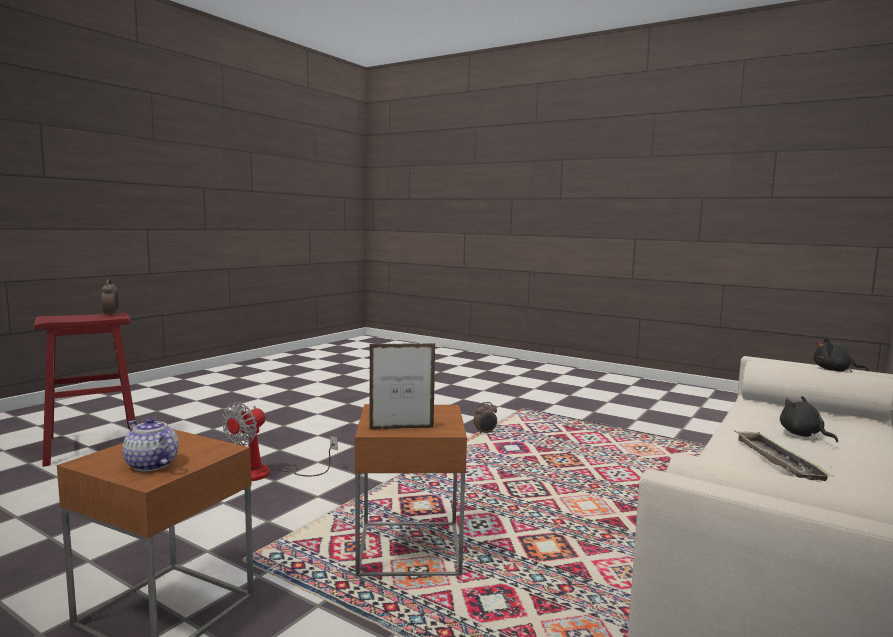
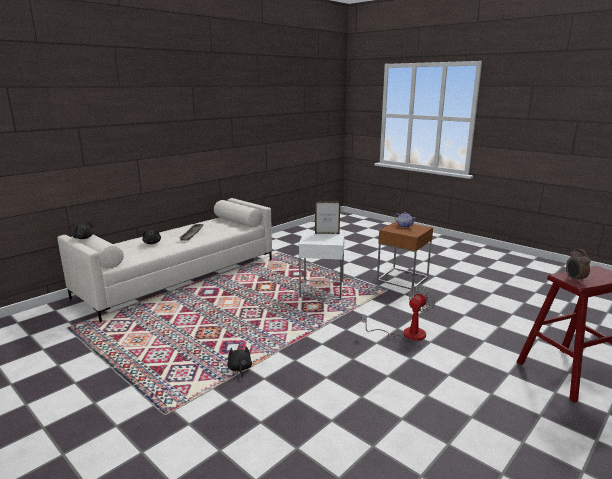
camera: 170 degrees left, 10 degrees up
(409, 549) = (322, 290): brown side table -> white side table
(485, 433) = (239, 369): alarm clock -> black plush toy

